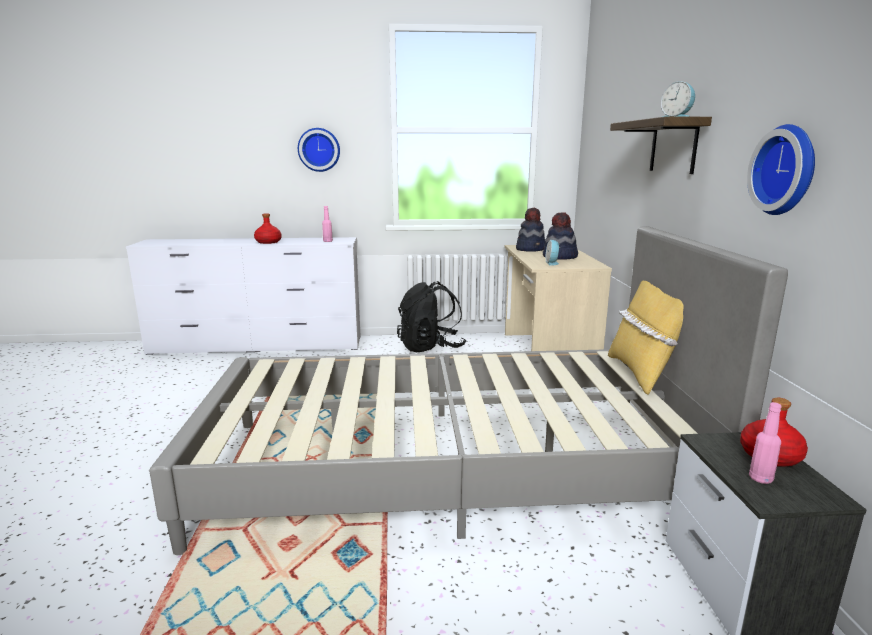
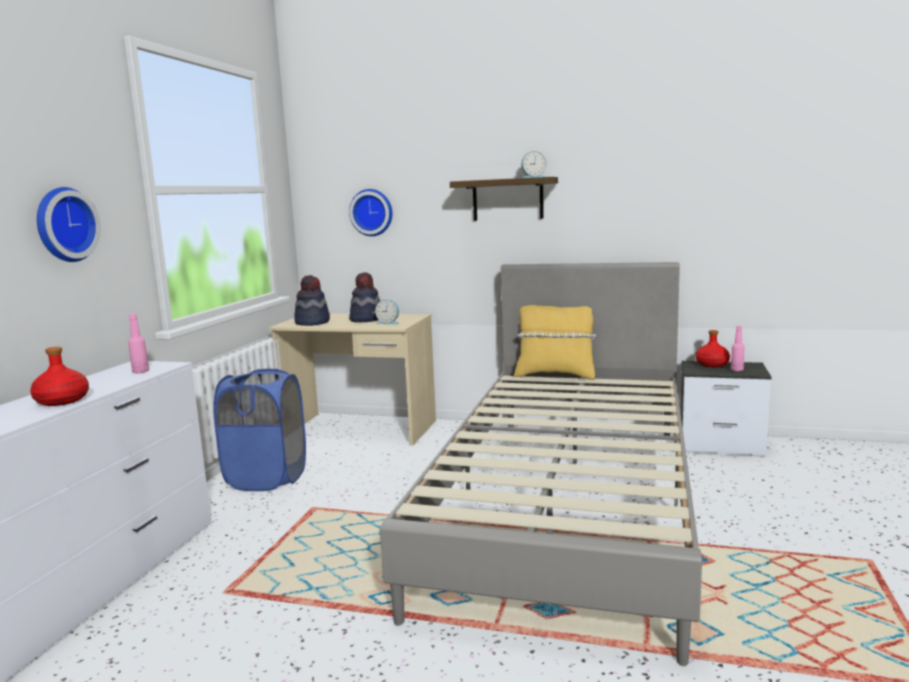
camera: 70 degrees left, 5 degrees down
(430, 347) = (267, 478): black backpack -> blue laundry basket
(787, 170) = (649, 208): wall clock -> wall clock (372, 212)

